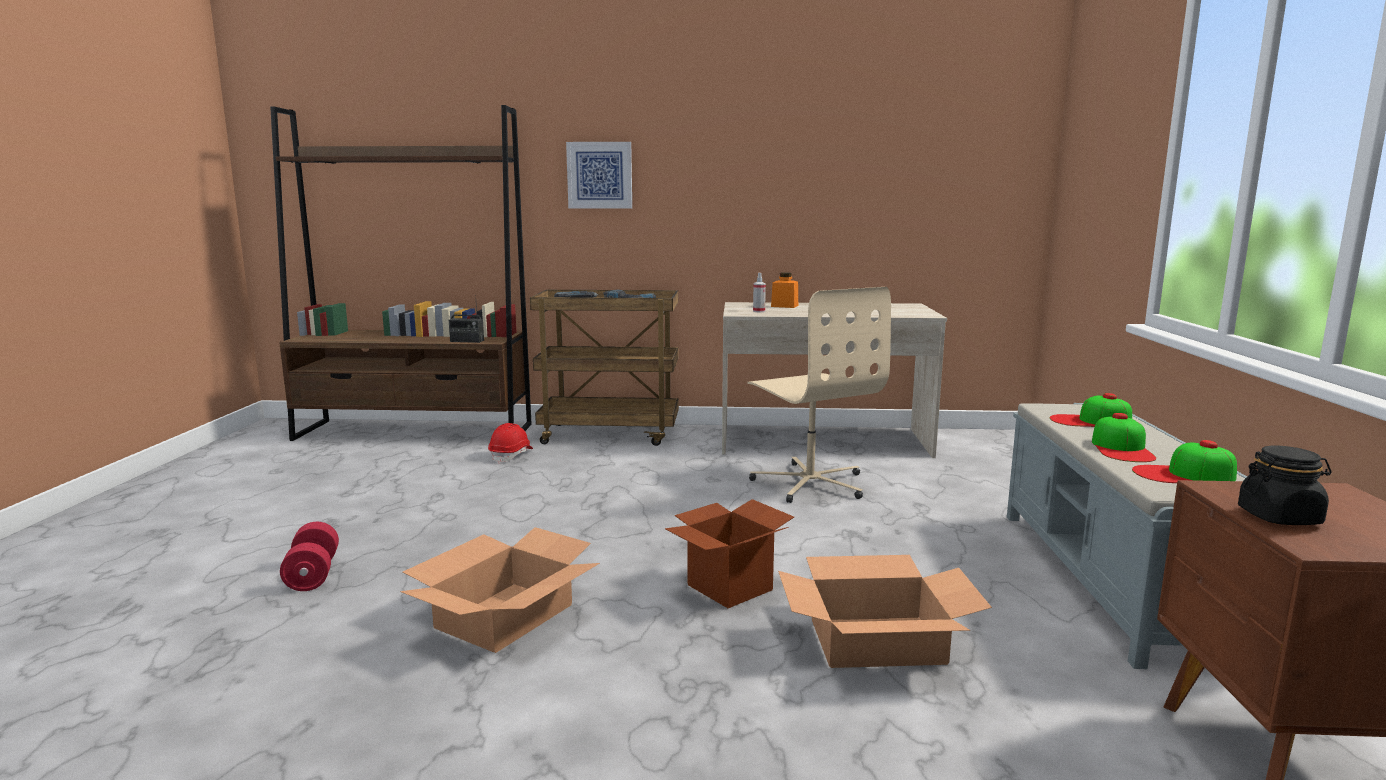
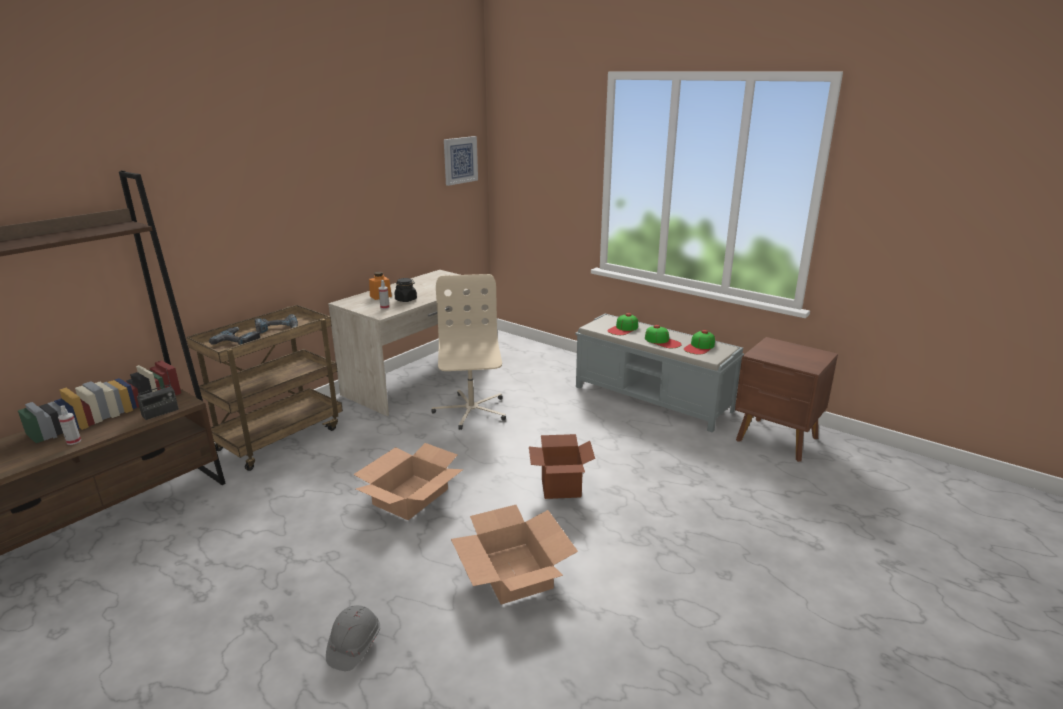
camera: 55 degrees left, 10 degrees up
(313, 574) = (354, 646): red dumbbell -> grey hard hat
(395, 339) = (73, 441): none -> spray bottle
(511, 455) = (250, 491): red hard hat -> none
(599, 175) = (212, 221): picture -> picture (460, 160)
(810, 483) = (470, 411): beige office chair -> beige office chair turned 105 degrees counterclockwise
(876, 641) = (646, 473): cardboard box -> cardboard box (410, 496)
(1279, 517) = (786, 360): black jar -> black jar (406, 300)

